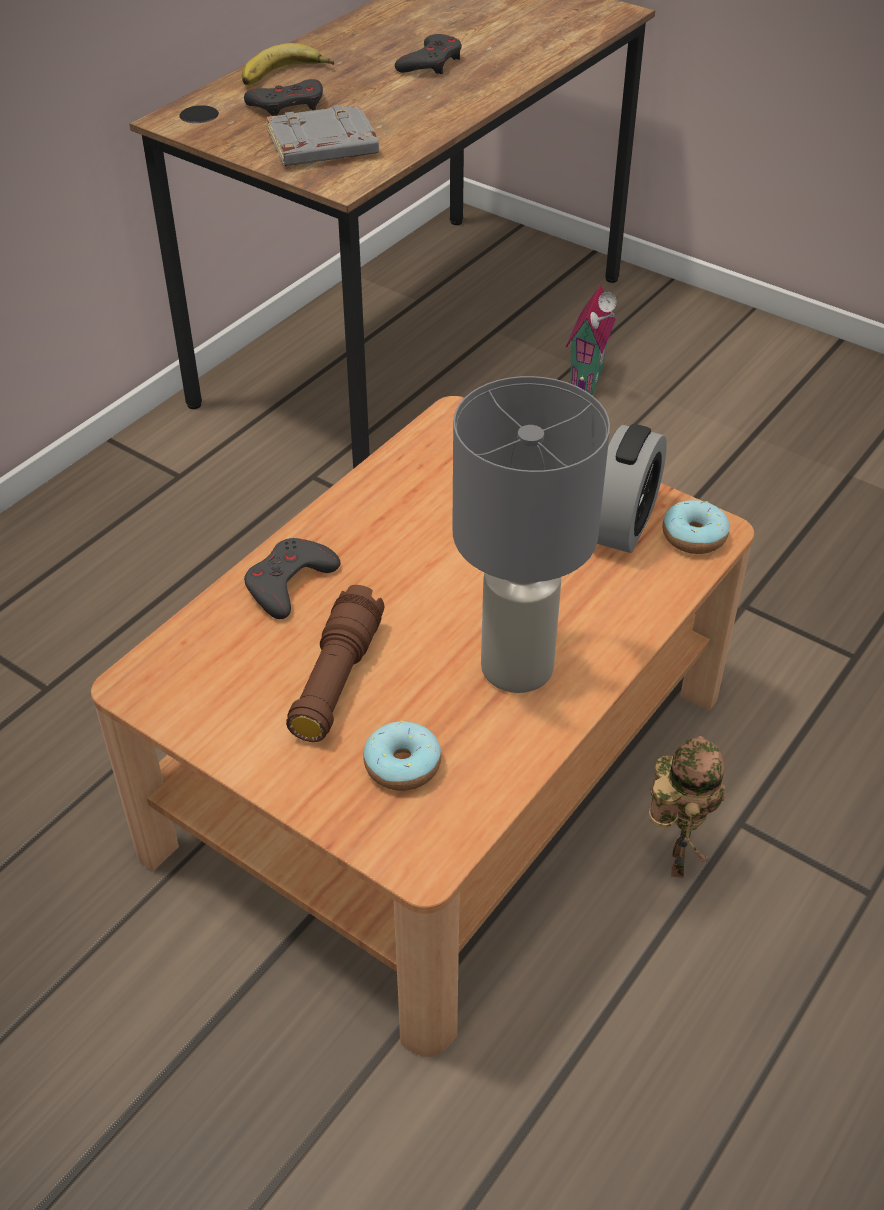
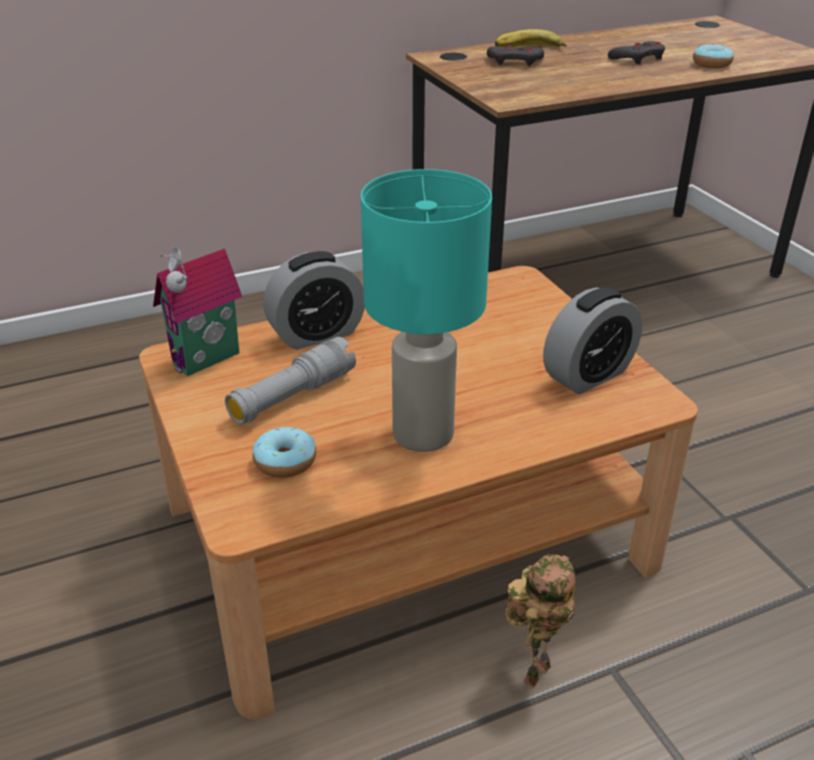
camera: 30 degrees right, 10 degrees down
(289, 583) = (316, 334): grey game controller -> alarm clock
(322, 147) = (514, 83): grey book -> none
(336, 679) = (292, 396): brown flashlight -> grey flashlight
(515, 667) = (421, 433): grey table lamp -> turquoise table lamp
(590, 381) = (709, 331): toy house -> toy house (208, 361)
(694, 536) = (640, 400): donut -> donut (711, 64)

